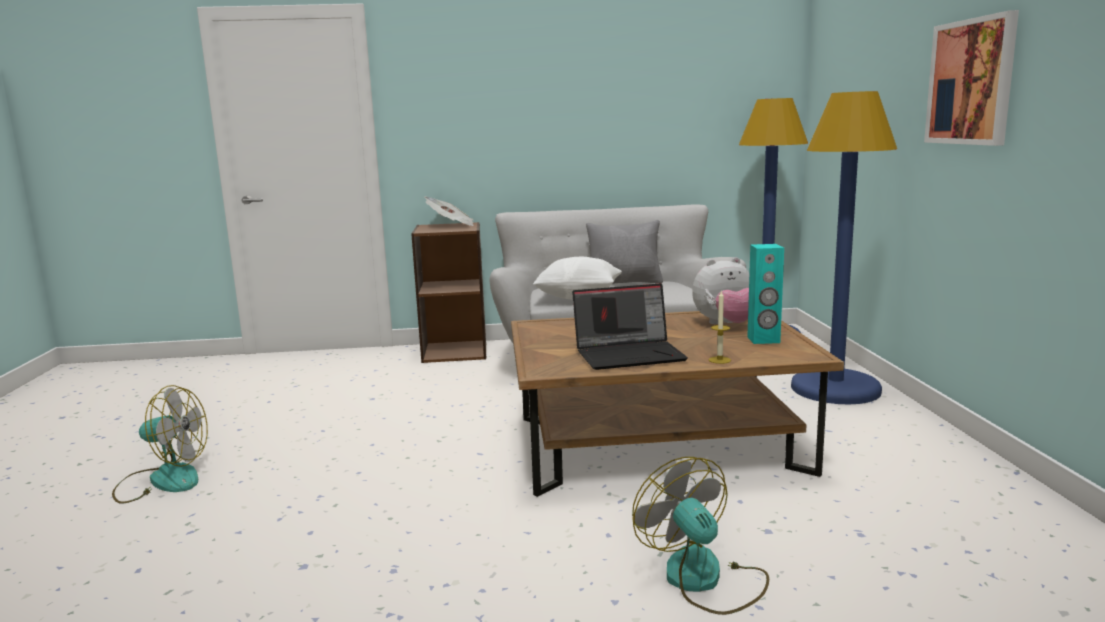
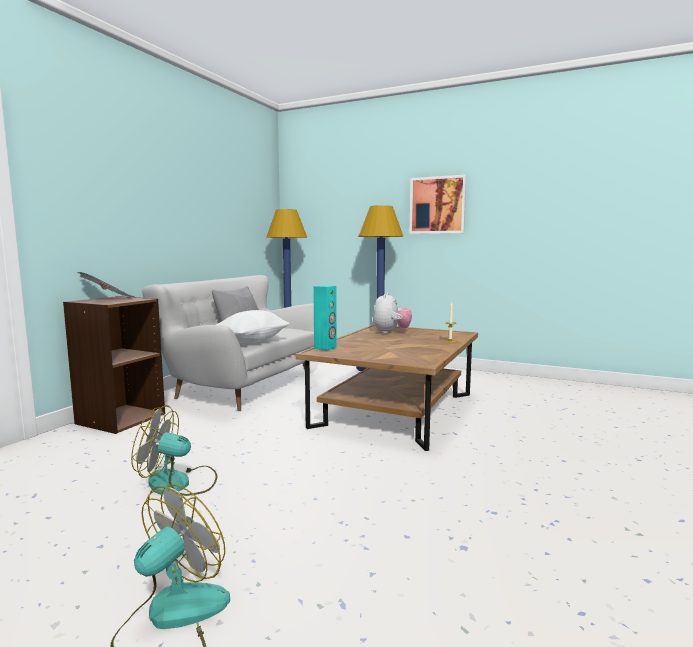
camera: 60 degrees left, 5 degrees down
(630, 354) = (418, 348): laptop -> none
(704, 580) = (552, 438): fan -> fan (179, 483)
(763, 340) = (428, 333): turquoise speaker -> turquoise speaker (325, 348)

